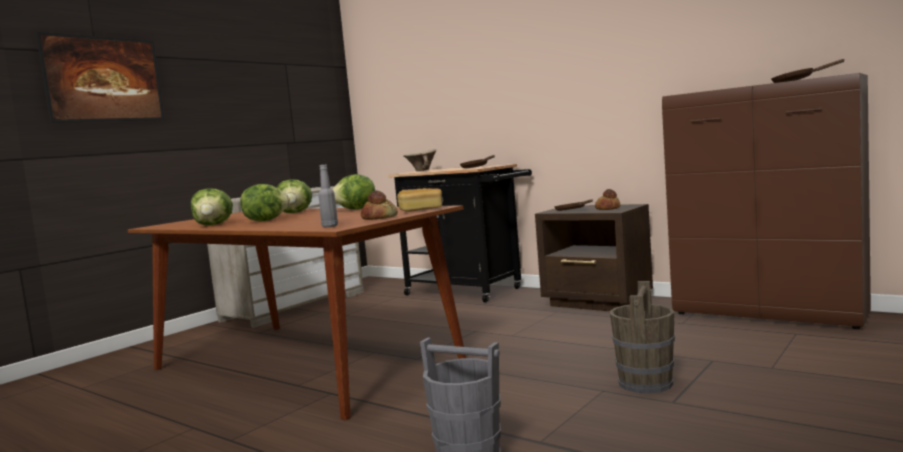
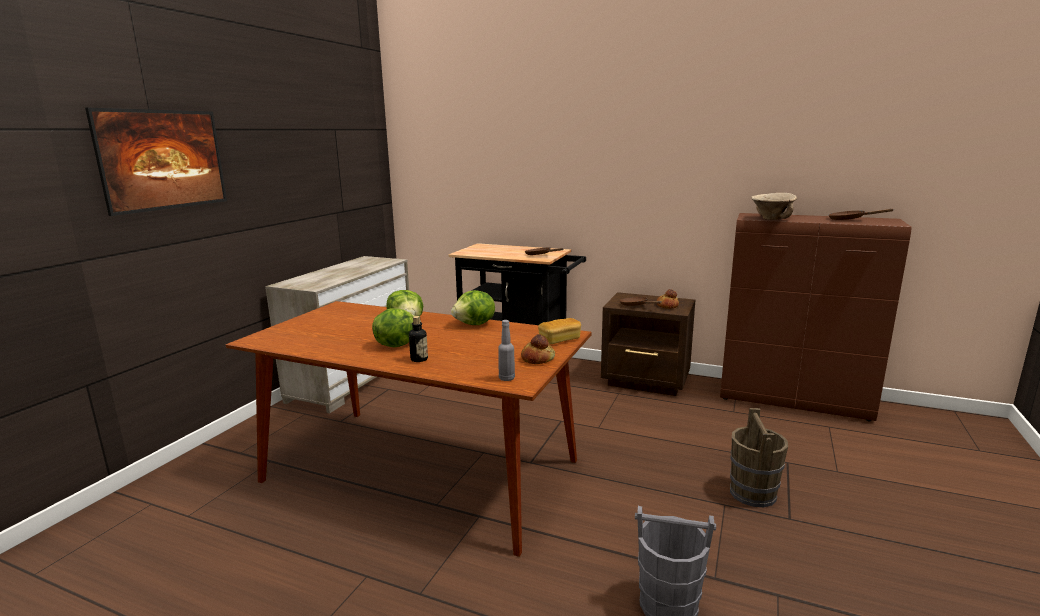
camera: 15 degrees left, 10 degrees up
(213, 225) = (340, 349): lettuce -> none
(270, 224) = (419, 359): none -> bottle
(421, 170) = (476, 248): beige bowl -> beige bowl (770, 219)

